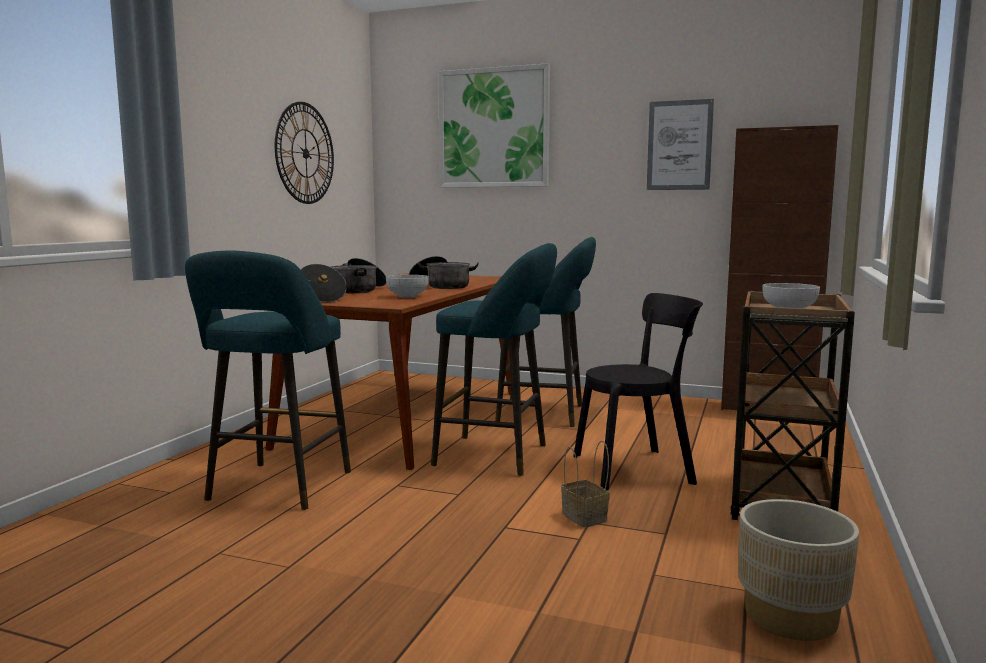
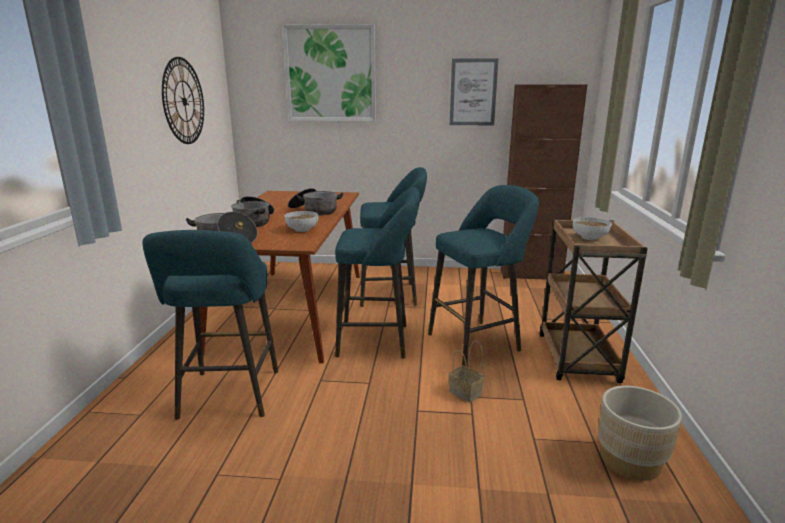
camera: 15 degrees left, 10 degrees up
(638, 469) = (478, 341): black chair -> turquoise stool

